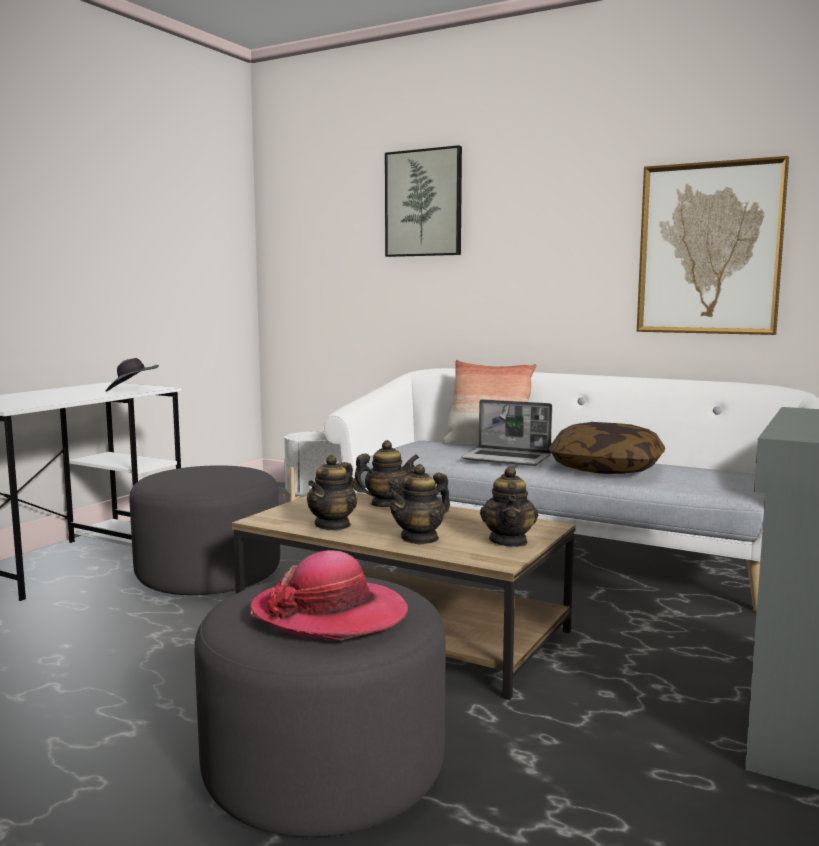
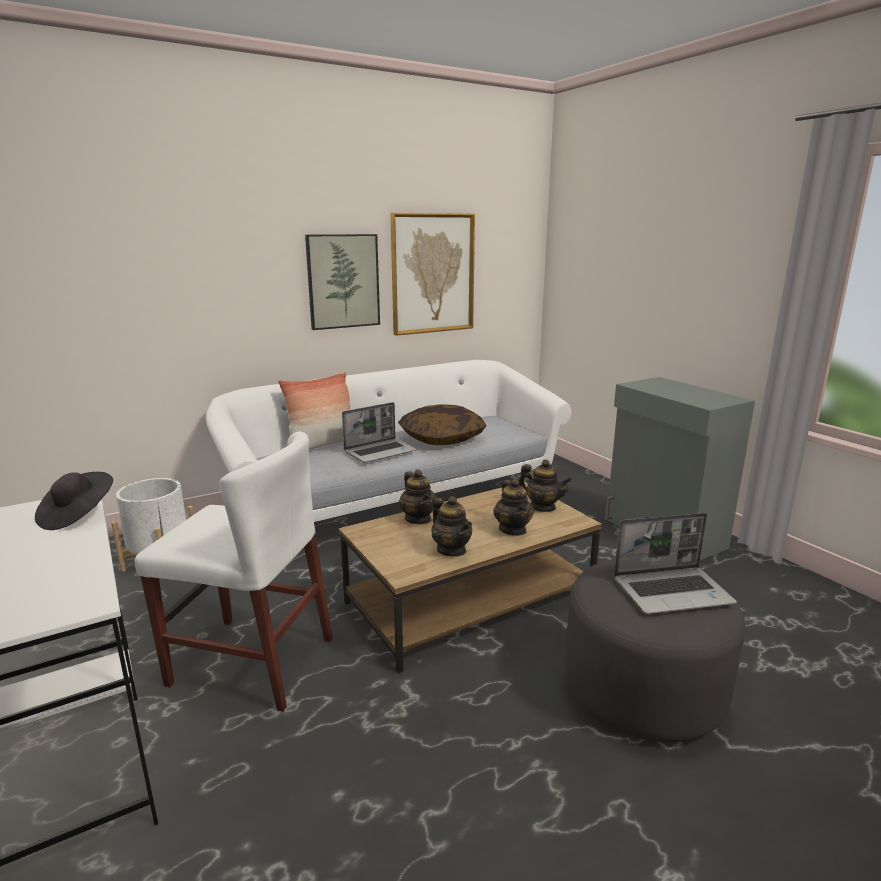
camera: 60 degrees left, 10 degrees up
(208, 574) = (252, 661): grey ottoman -> white chair
(330, 614) = (672, 591): hat -> laptop
(386, 504) = (418, 519): teapot -> teapot turned 150 degrees clockwise
(424, 203) = (193, 230): picture -> picture (343, 281)

